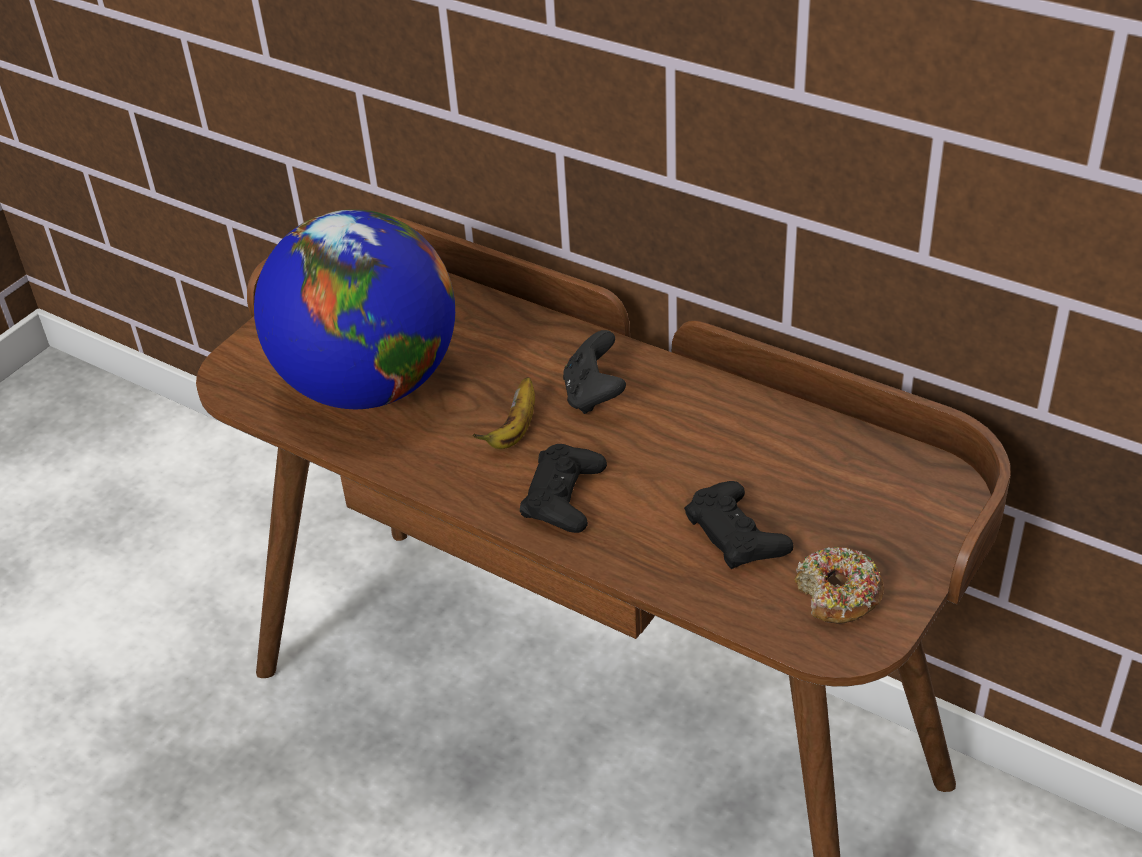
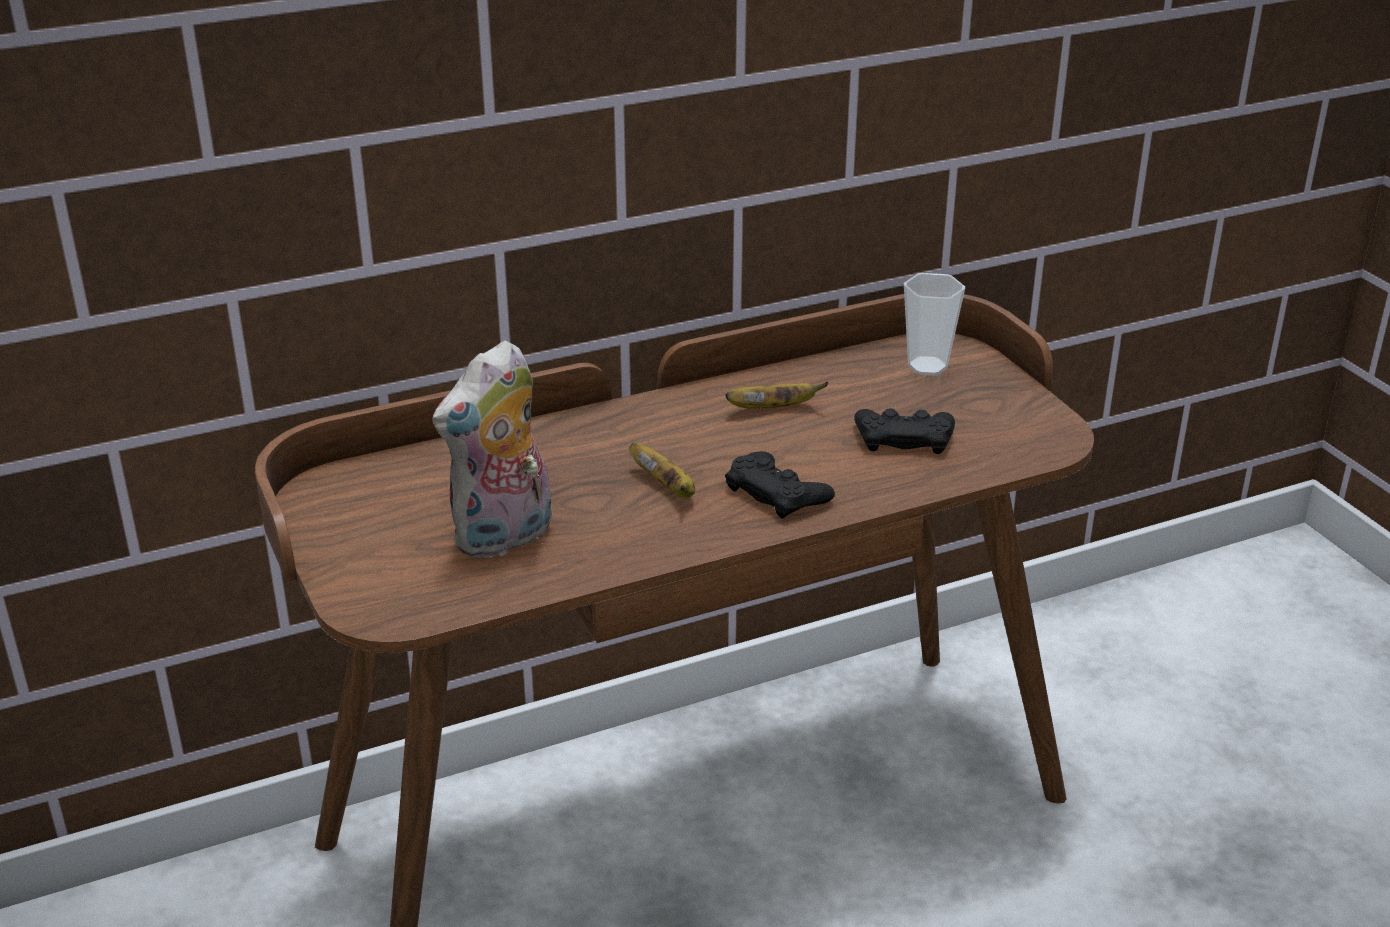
camera: 60 degrees left, 10 degrees down
(369, 385) = (504, 538): globe -> plush toy
(593, 395) = (669, 438): black game controller -> none
(703, 430) = (773, 409): none -> banana
(837, 595) = (1009, 425): donut -> none
(892, 492) = (927, 366): none -> cup

